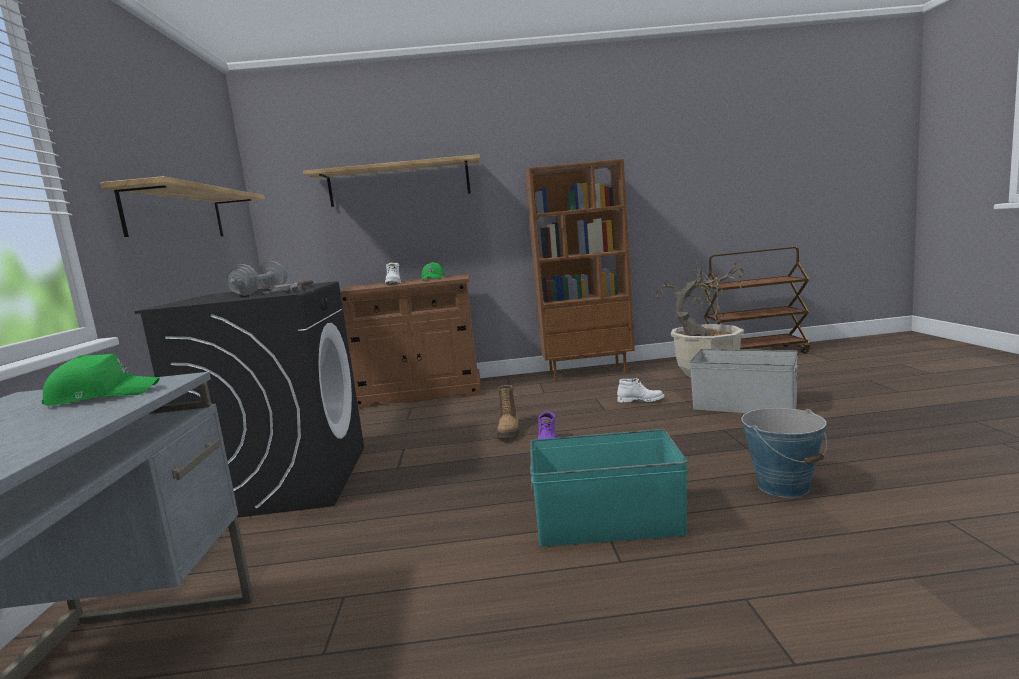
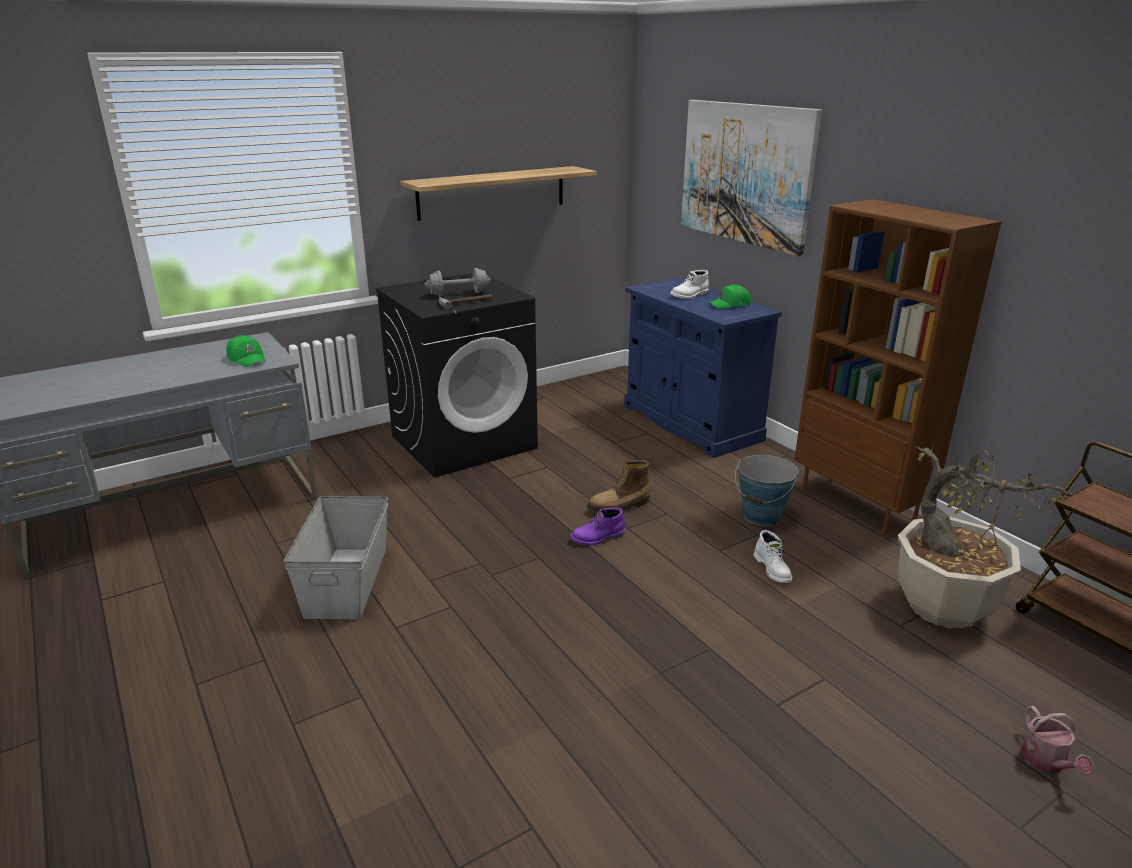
camera: 60 degrees right, 15 degrees up
(399, 183) = (745, 174): shelf -> picture
(420, 393) = (691, 423): brown cabinet -> blue cabinet
(606, 523) = (452, 608): turquoise storage box -> none
(744, 405) = (815, 656): grey storage box -> grey storage box (348, 581)
(783, 486) = (566, 706): bucket -> bucket (762, 516)
(847, 379) = (1047, 762): none -> watering can

